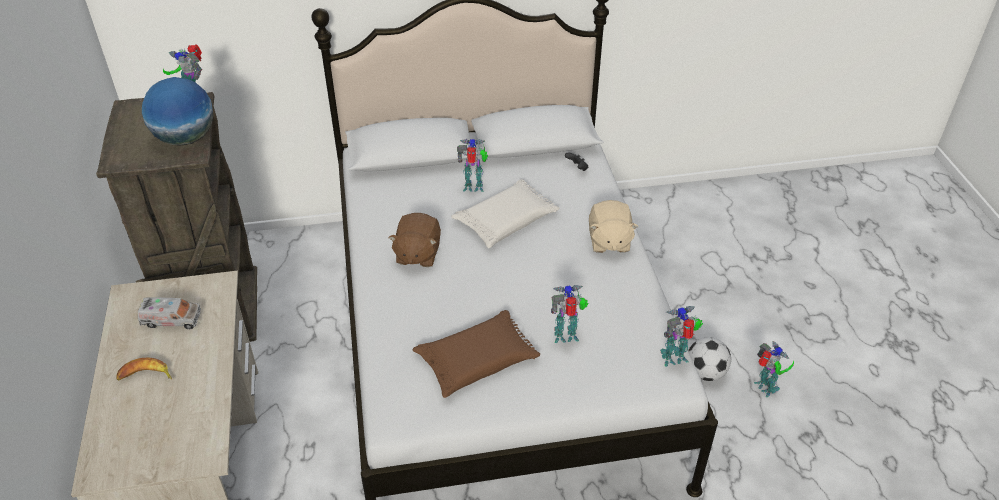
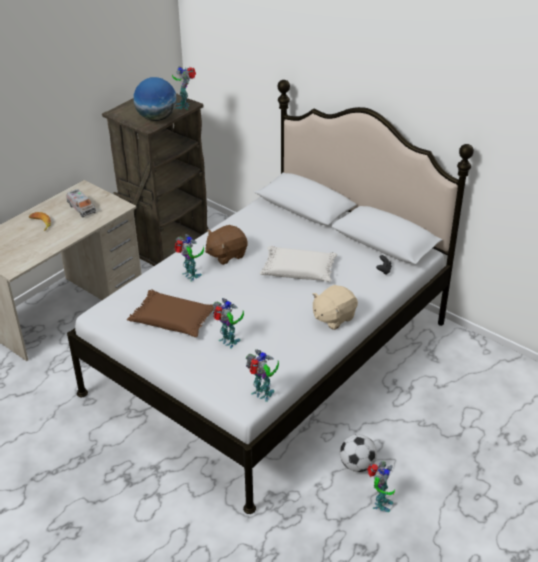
camera: 50 degrees right, 5 degrees down
(474, 187) = (309, 243): toy robot -> toy robot (190, 276)

